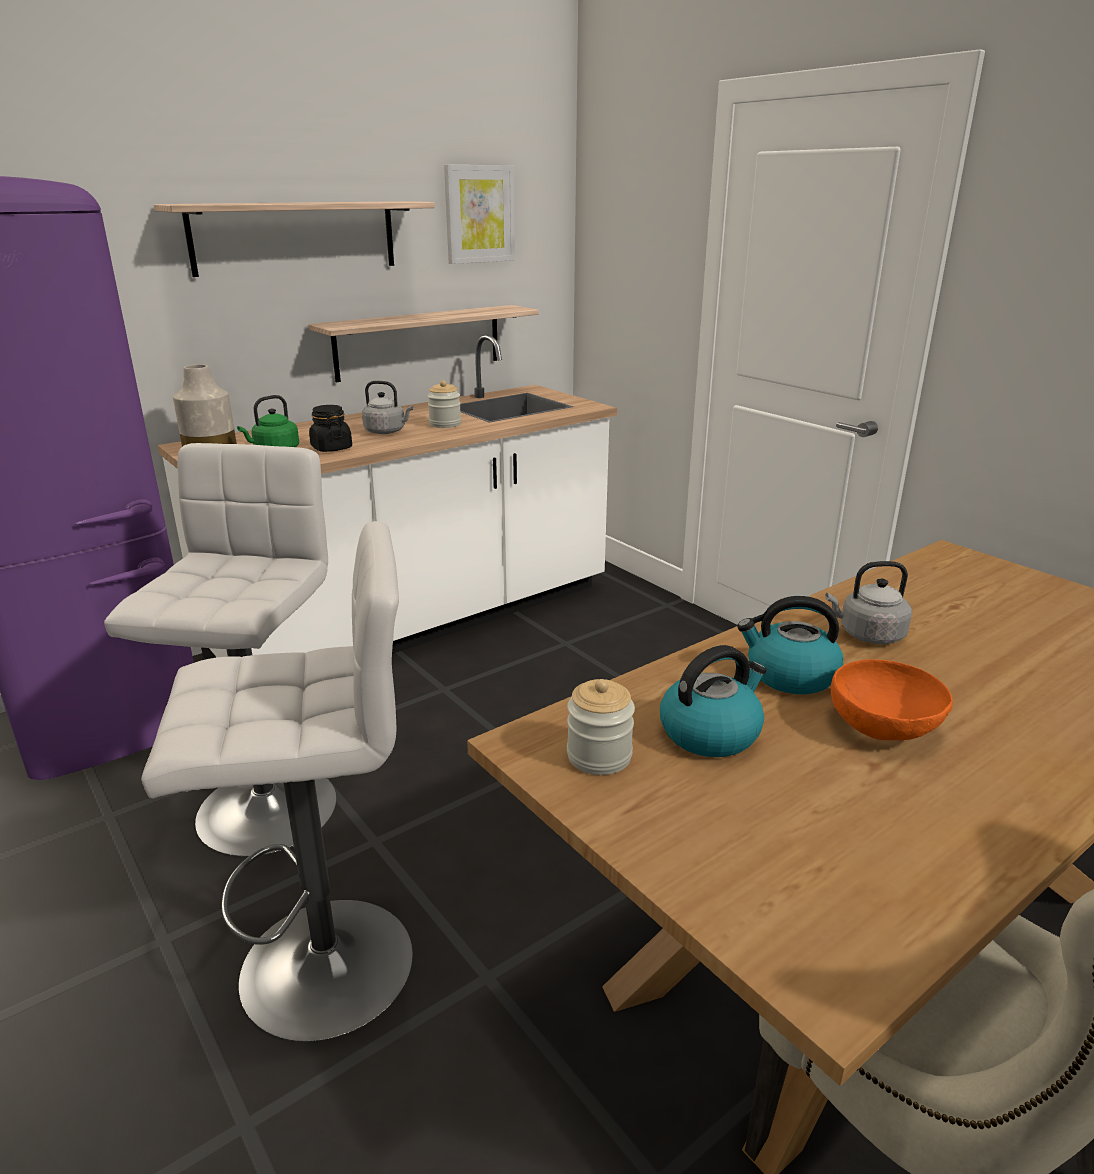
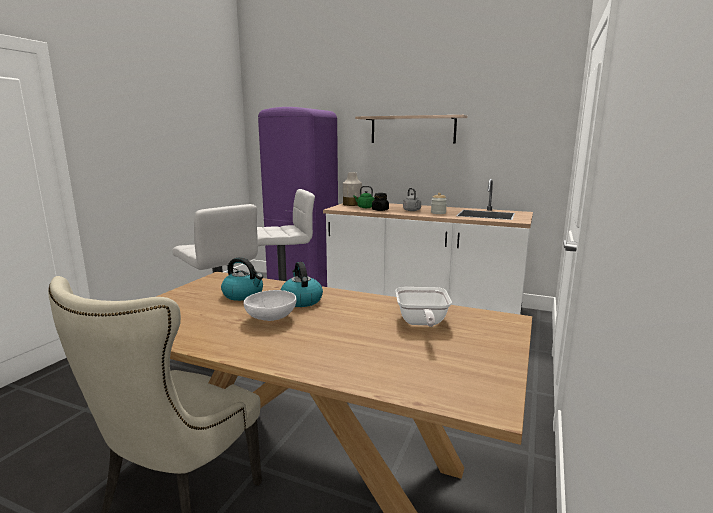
camera: 60 degrees right, 10 degrees down
(419, 342) = (464, 179): shelf -> none
(479, 214) = (507, 121): picture -> none
(599, 756) = (217, 285): jar -> none
(867, 635) = (360, 309): grey kettle -> none
(884, 727) = (271, 319): orange bowl -> white bowl
(950, 608) = (421, 323): none -> frying pan

